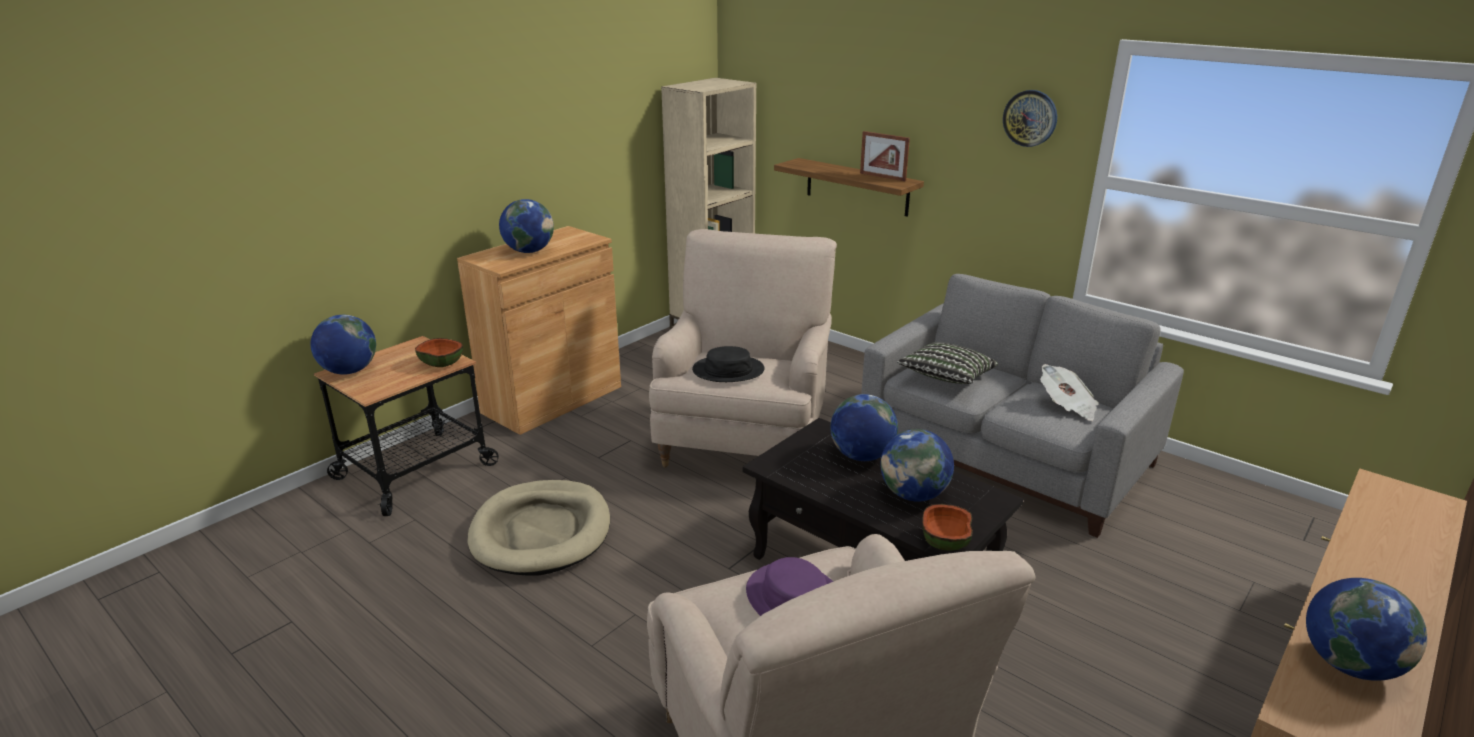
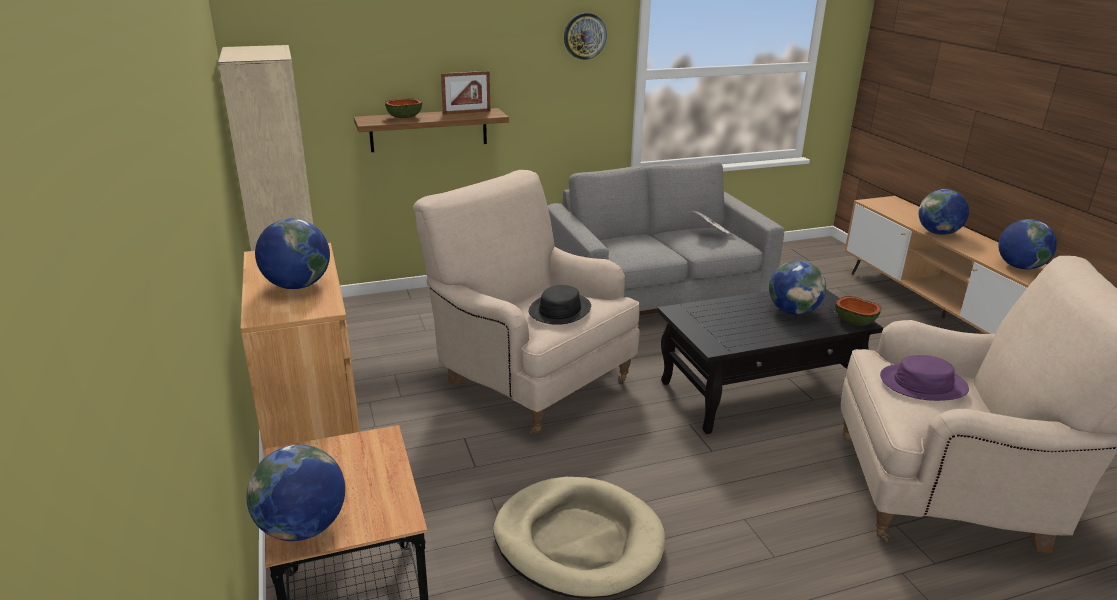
camera: 60 degrees left, 0 degrees up
(441, 364) = (376, 449): bowl -> bowl (404, 117)
(861, 456) = (729, 311): globe -> globe (938, 233)
(946, 378) = (638, 250): pillow -> none

